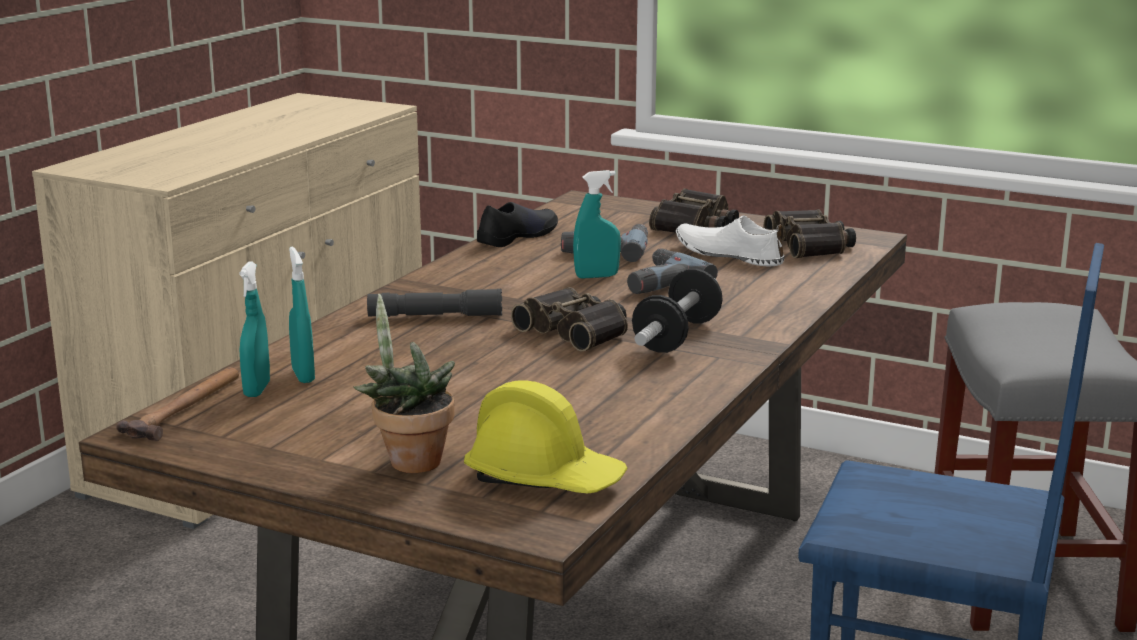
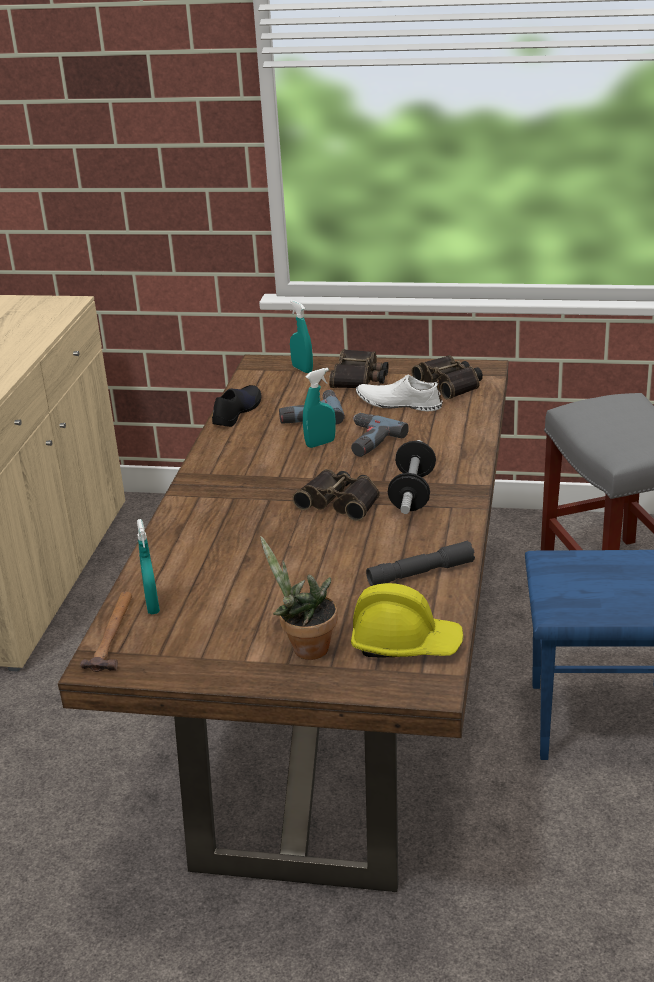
camera: 15 degrees left, 10 degrees up
(303, 375) = (176, 584): turquoise spray bottle -> turquoise spray bottle (302, 369)
(435, 316) = (231, 506): grey flashlight -> grey flashlight (420, 573)

